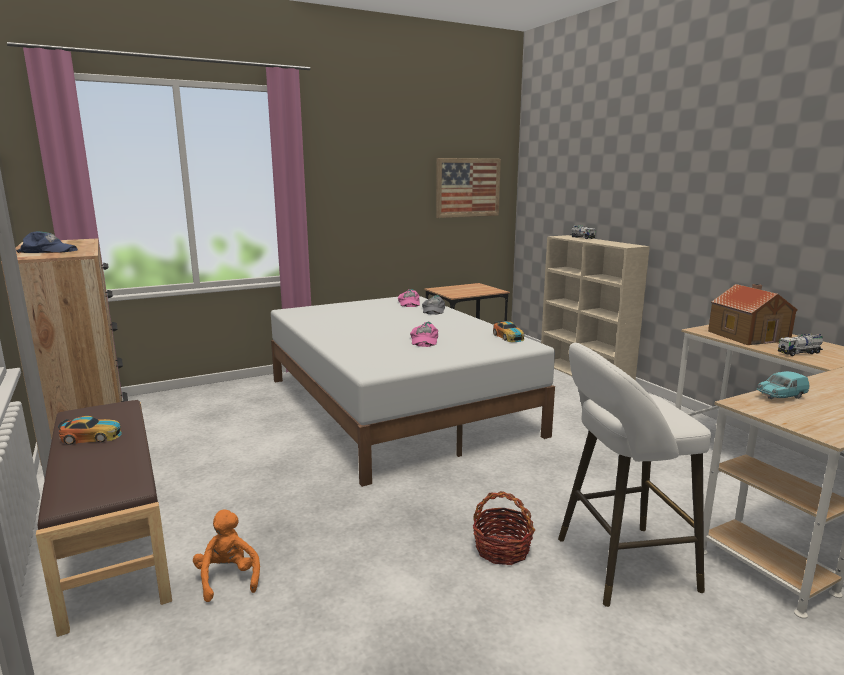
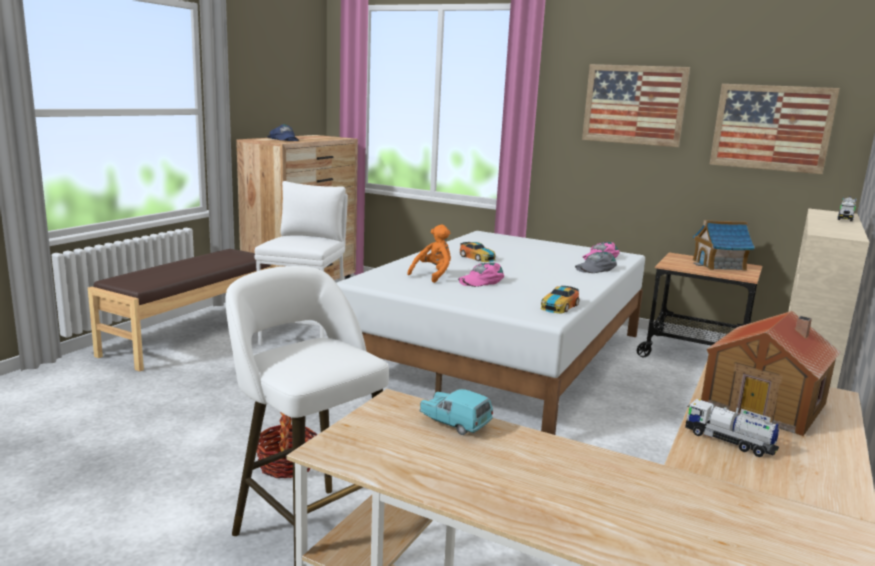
camera: 55 degrees right, 0 degrees up
(92, 437) = (200, 262): toy car -> toy car (477, 257)
(226, 469) = (305, 335): none -> white stool
(228, 578) = (172, 378): orange plush toy -> orange plush toy (433, 275)
(379, 177) = (634, 105): none -> picture
(468, 288) = (719, 265): none -> toy house

